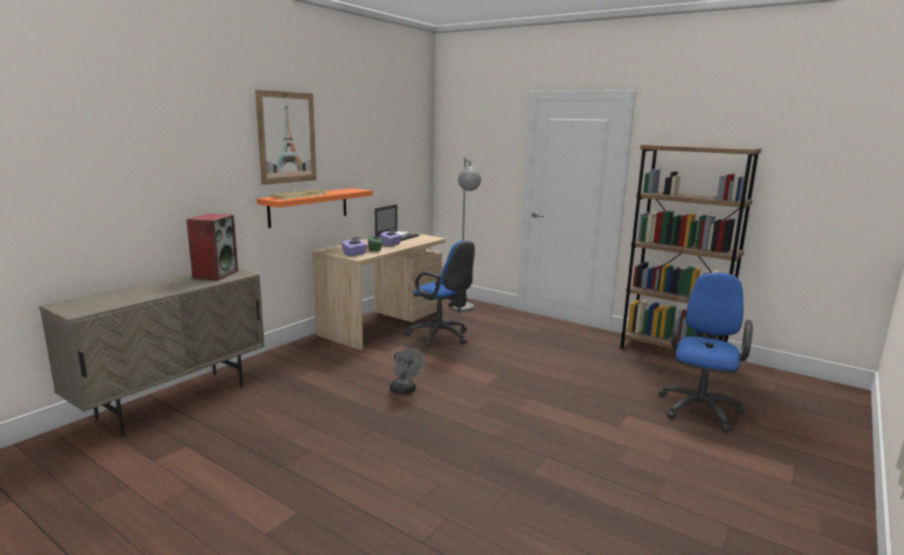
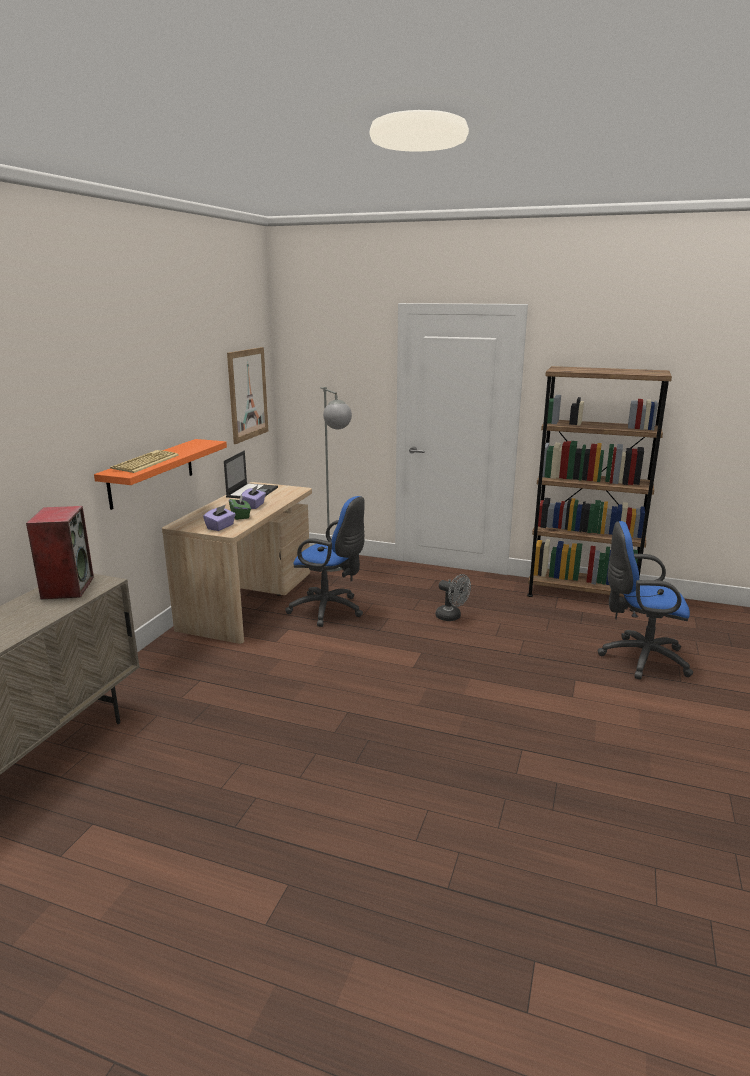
camera: 15 degrees left, 5 degrees up
(287, 137) = (120, 387): picture -> picture (248, 394)
(405, 391) = (326, 693): grey fan -> grey fan (452, 617)
(700, 407) = (639, 658): blue office chair -> blue office chair turned 90 degrees counterclockwise

